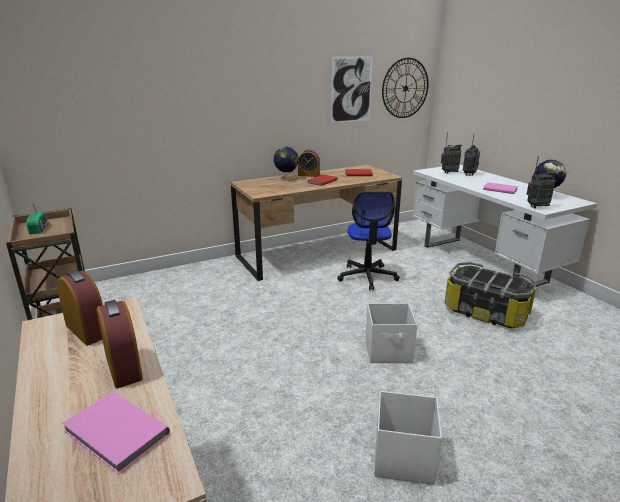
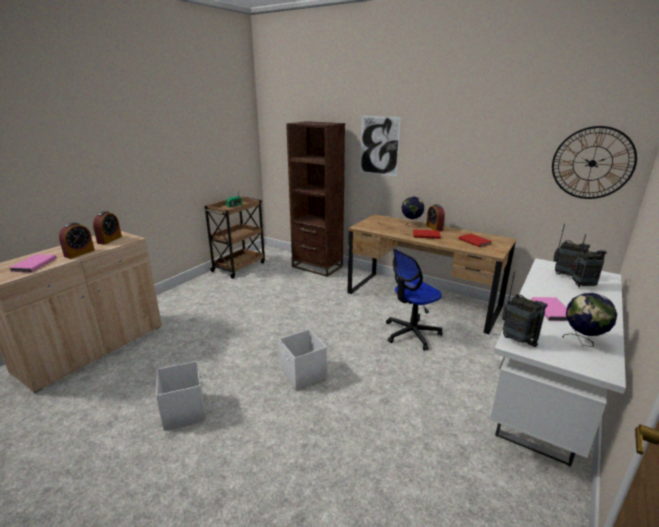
camera: 60 degrees right, 0 degrees up
(169, 278) = (317, 266): none -> brown bookcase
(351, 89) = (508, 155): picture -> picture (379, 146)
(486, 312) = (425, 419): storage box -> none

